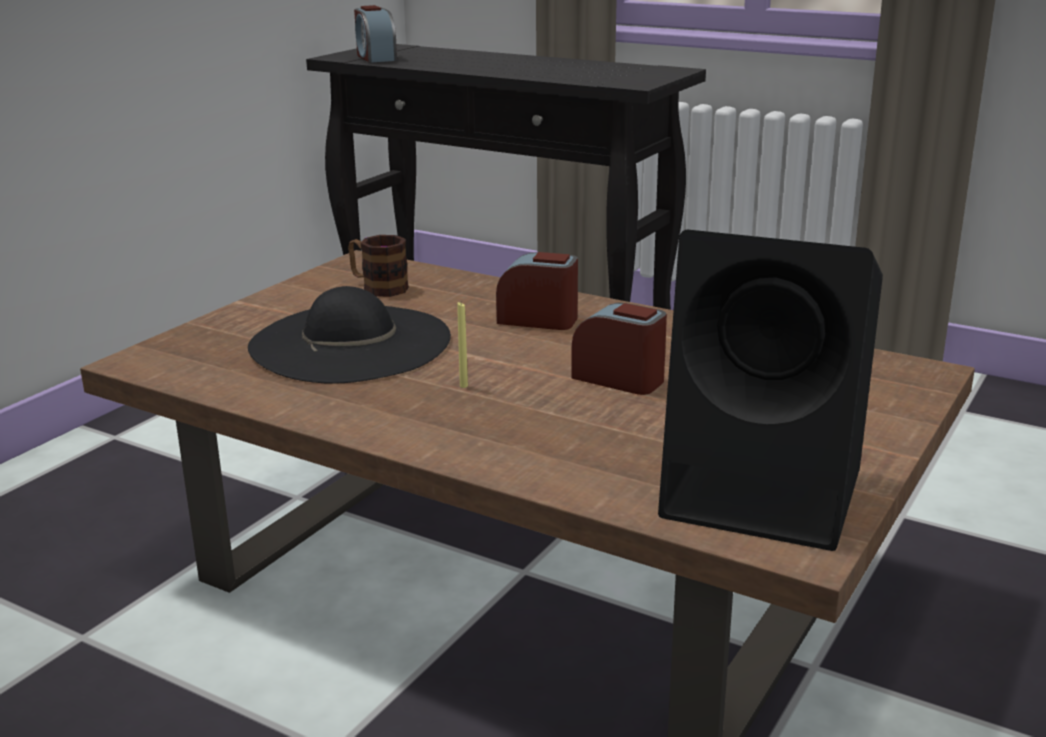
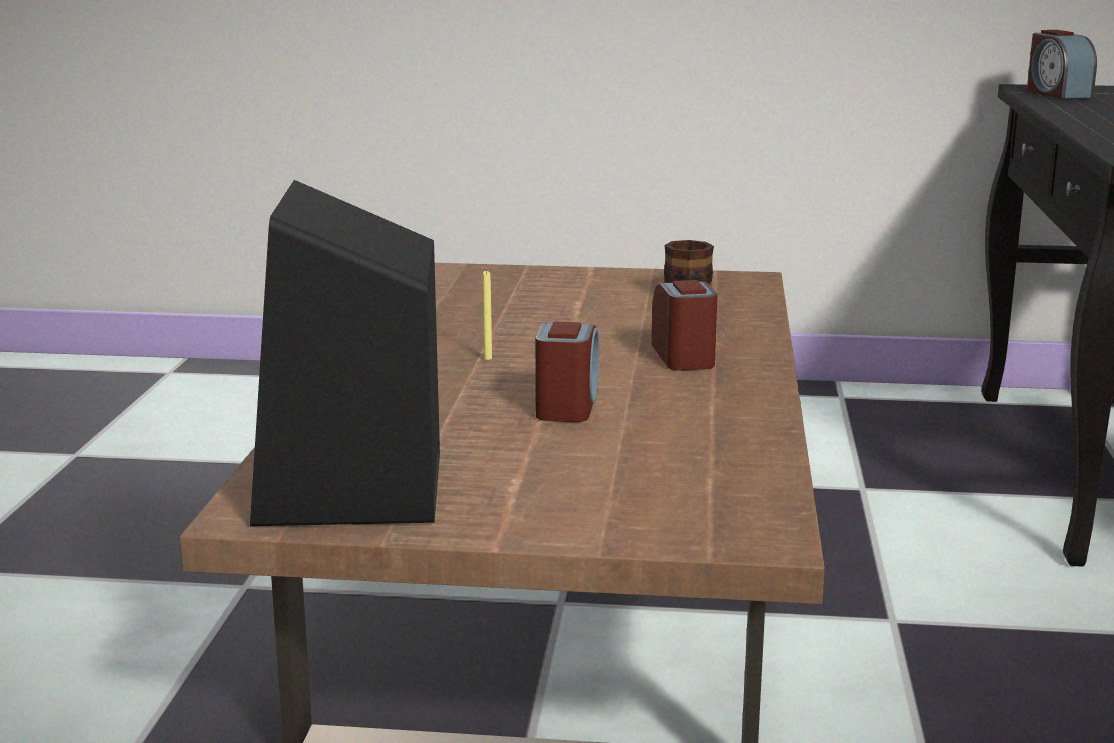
camera: 65 degrees right, 5 degrees down
(350, 343) = (542, 311): black hat -> none
(375, 57) = (1057, 93): alarm clock -> alarm clock turned 60 degrees counterclockwise

